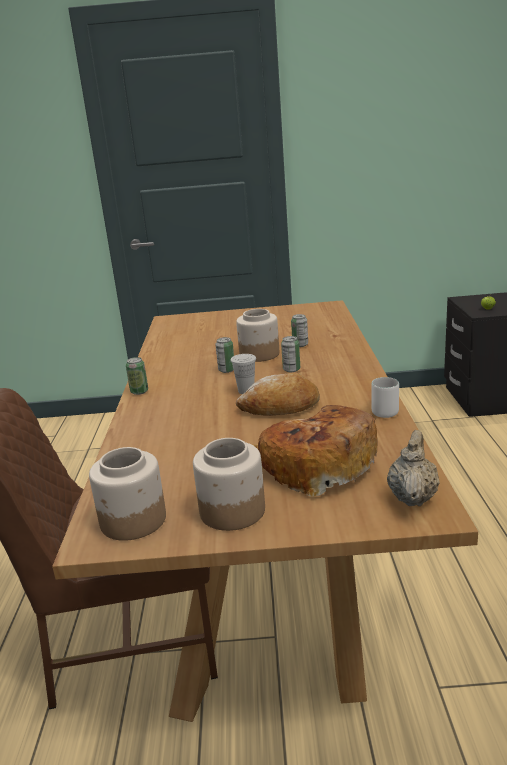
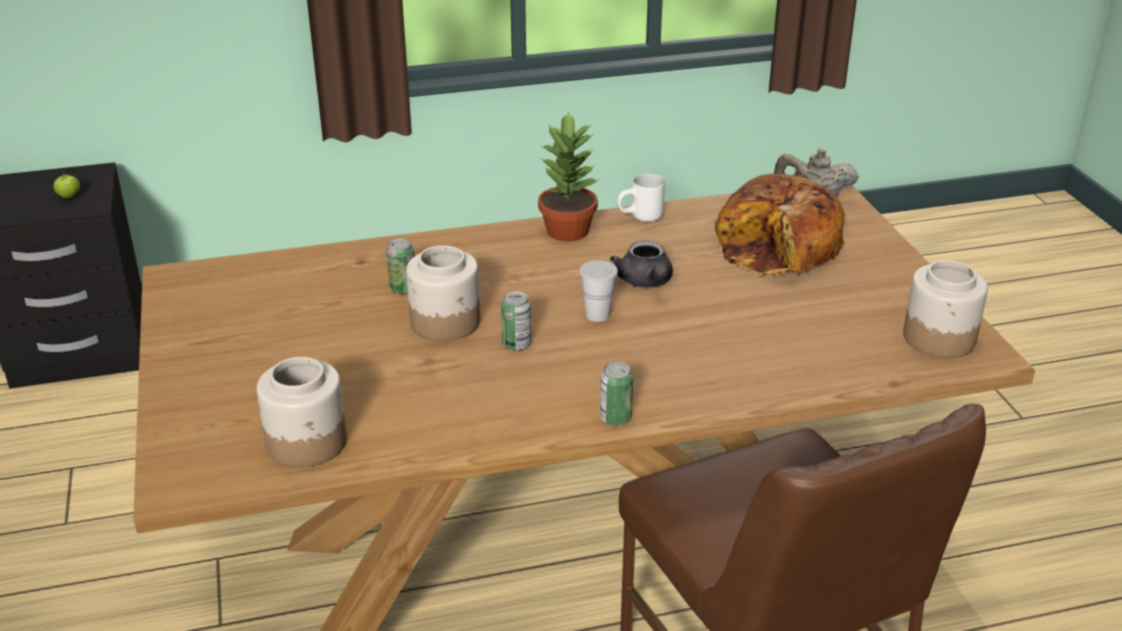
camera: 105 degrees left, 10 degrees up
(231, 511) = (888, 284): jar -> jar (307, 443)
(280, 407) = (646, 282): bread -> grey teapot
(291, 369) = (514, 286): can -> none
(363, 385) = (569, 231): none -> potted plant

